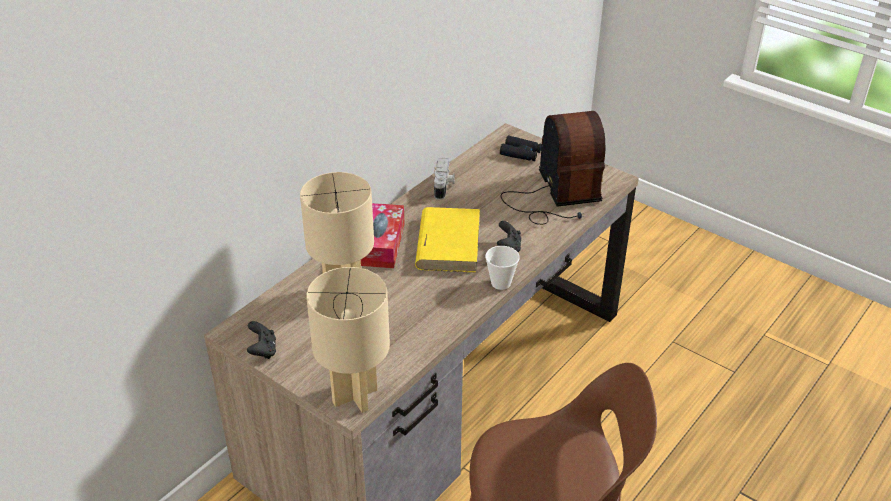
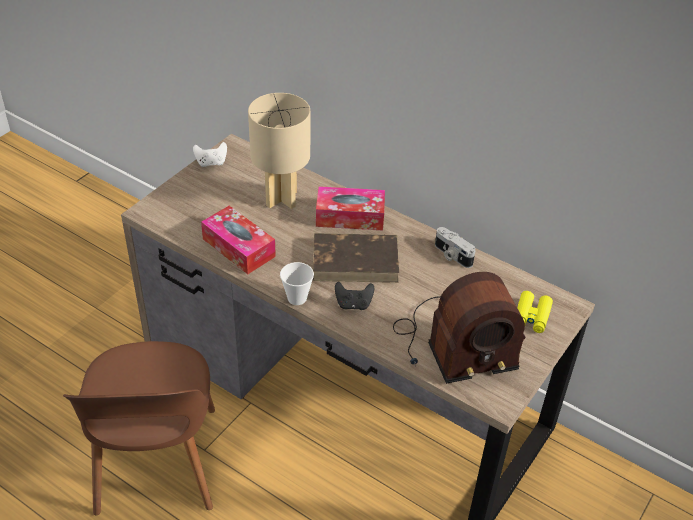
camera: 85 degrees right, 5 degrees up
(263, 350) = (211, 163): black game controller -> white game controller
(354, 397) = (156, 213): beige table lamp -> none
(423, 324) = (238, 248): none -> tissue box
(443, 186) = (452, 255): camera -> camera turned 45 degrees clockwise
(448, 243) = (356, 261): yellow book -> brown book
(521, 153) = (531, 316): black binoculars -> yellow binoculars

